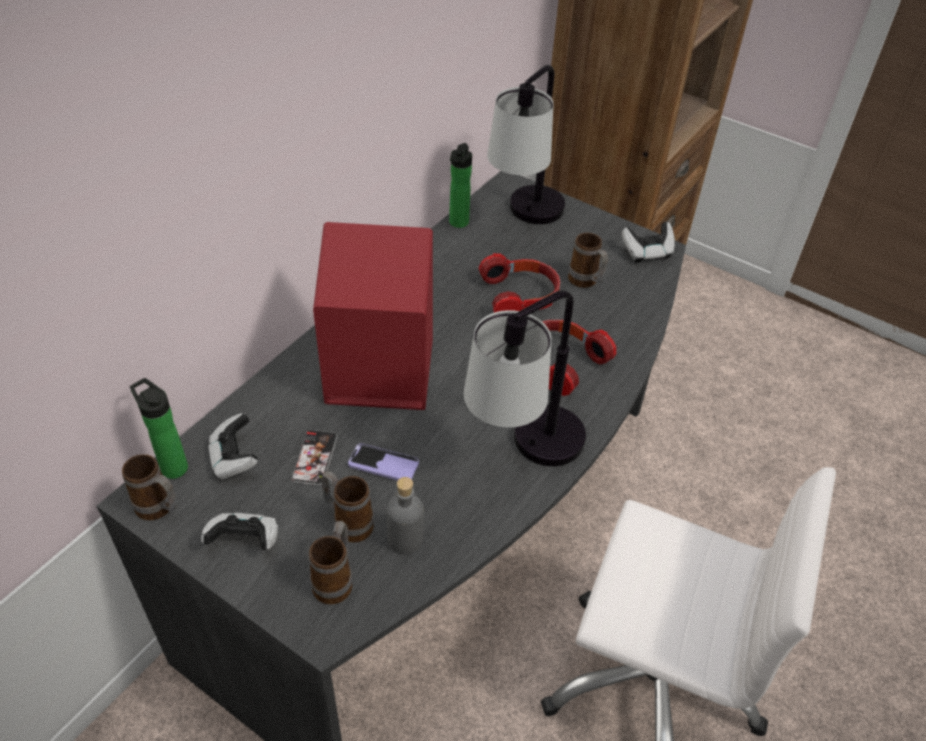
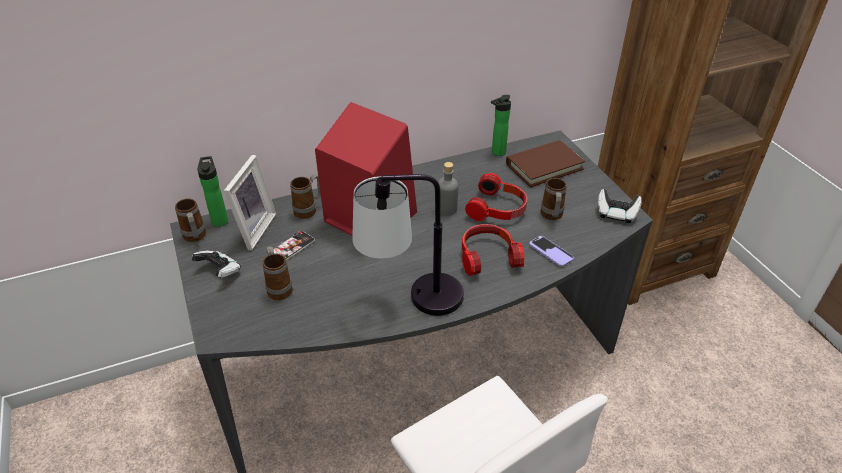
camera: 35 degrees right, 5 degrees down
(234, 459) = (252, 229): game controller -> picture frame
(336, 579) = (245, 313): mug -> mug (309, 210)
(383, 464) = (326, 266): phone -> phone (551, 252)
(405, 539) = (300, 311): grey bottle -> grey bottle (446, 209)
(525, 222) = (544, 166): table lamp -> brown book

